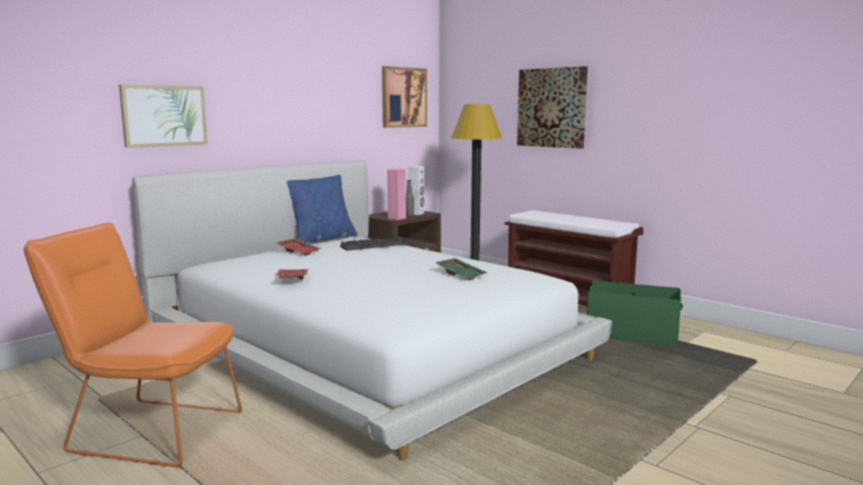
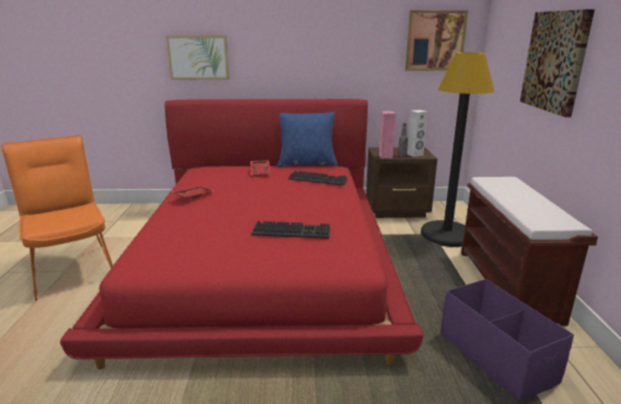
camera: 45 degrees right, 10 degrees up
(366, 346) = (262, 261): white bed -> red bed
(461, 274) = (293, 231): green tray -> keyboard
(631, 334) = (496, 357): green storage box -> purple storage box

